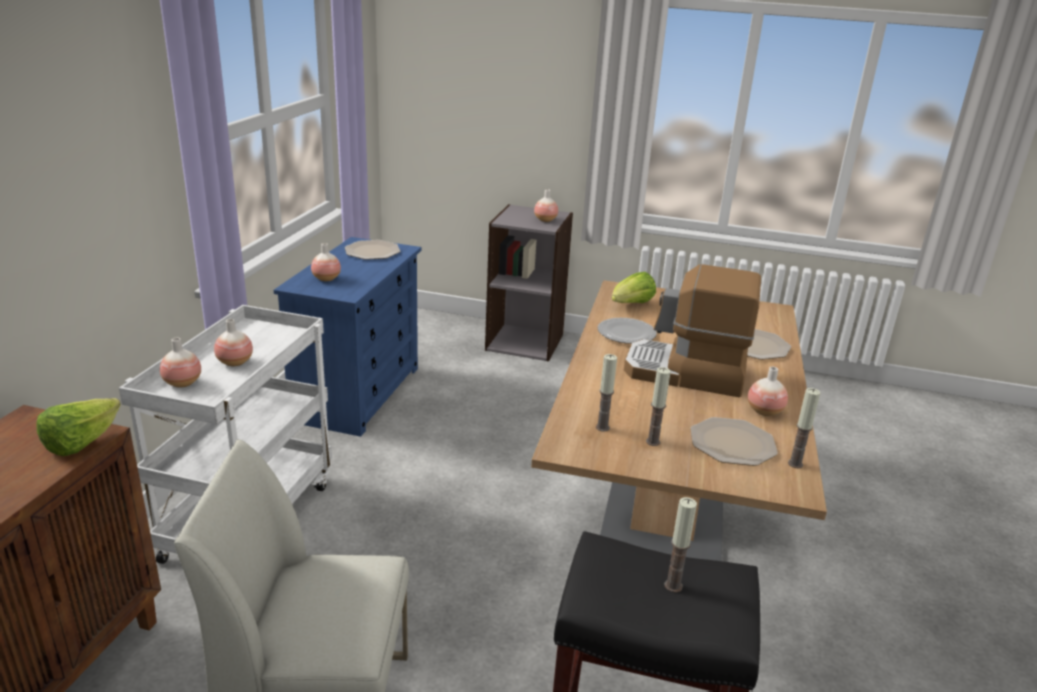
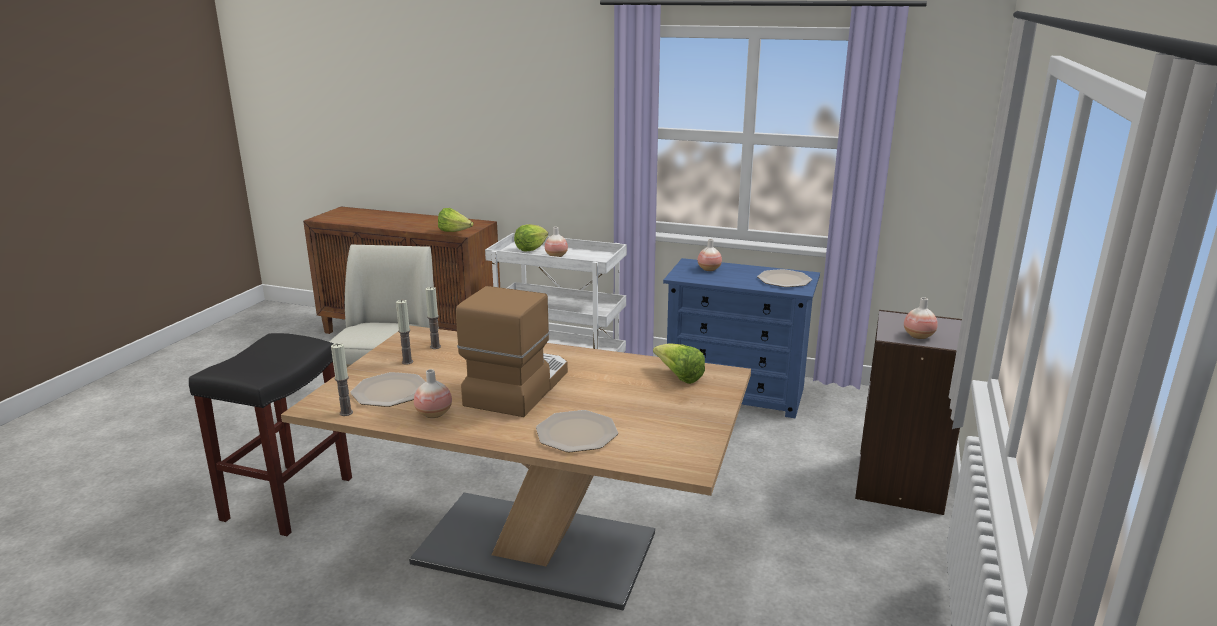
camera: 95 degrees right, 5 degrees down
(182, 383) = (531, 249): vase -> lettuce
(627, 333) = (605, 369): plate -> none
(673, 586) = (262, 358): candle -> none

